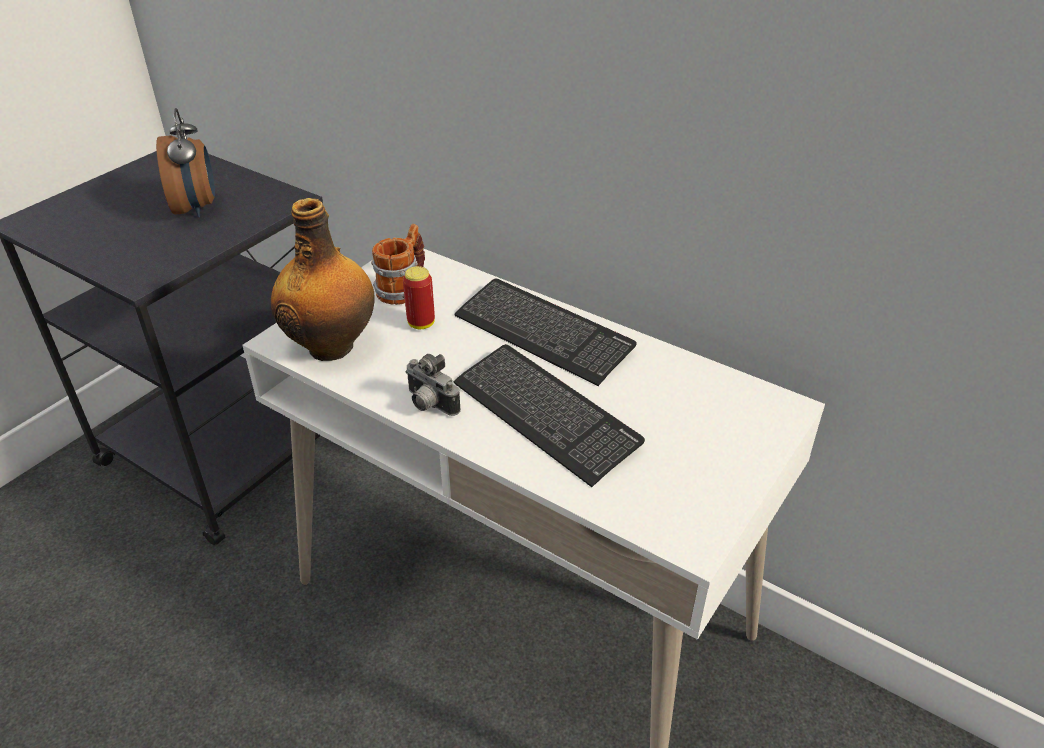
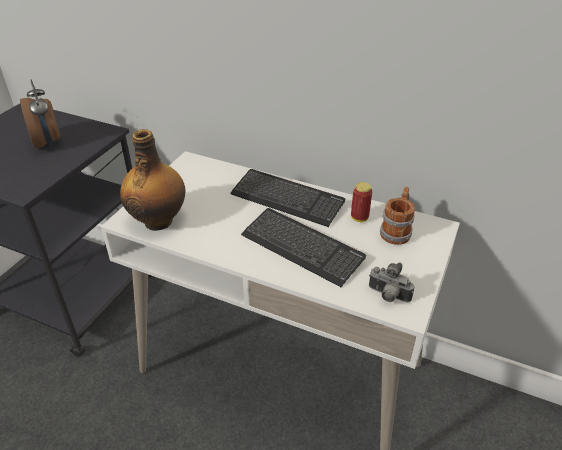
camera: 10 degrees left, 0 degrees up
(404, 288) = (194, 180): mug -> mug (396, 230)
(421, 323) = (211, 201): can -> can (359, 218)
(429, 405) = (230, 250): camera -> camera (387, 296)

